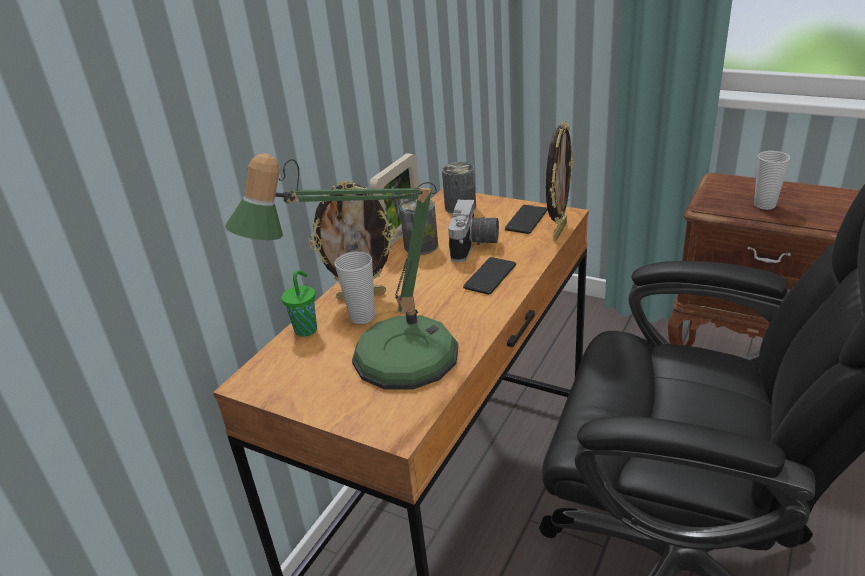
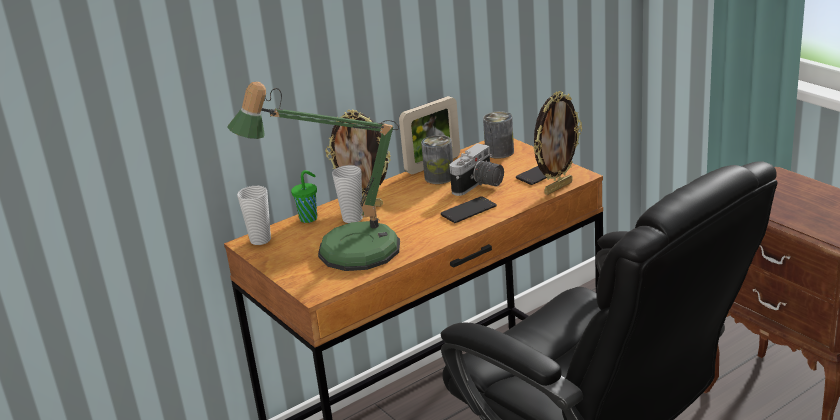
camera: 25 degrees right, 5 degrees down
(764, 205) = (787, 206): cup -> cup (260, 240)

